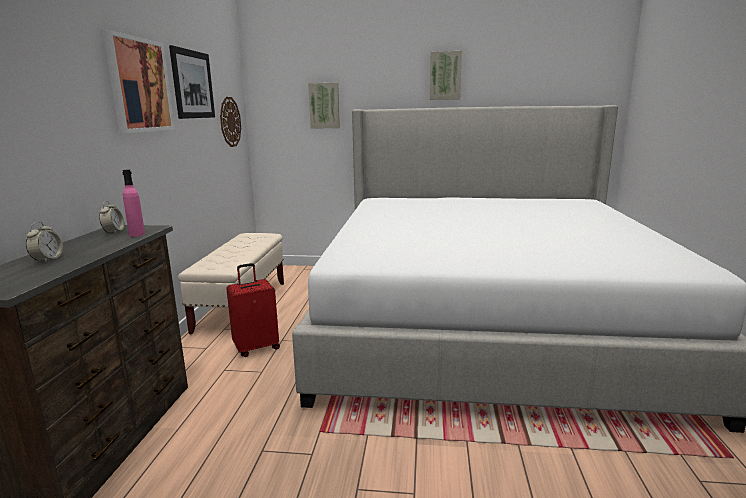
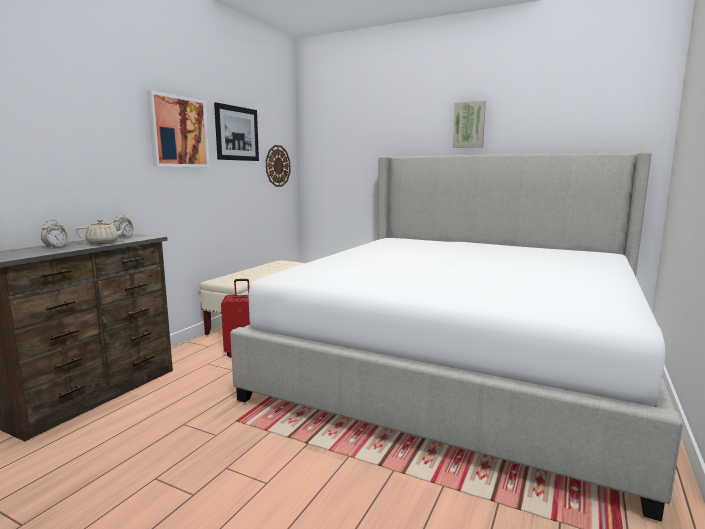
camera: 20 degrees right, 5 degrees down
(106, 245) = (103, 243): none -> beige teapot
(137, 234) = (133, 239): pink bottle -> none
(324, 105) = (360, 153): picture -> none

